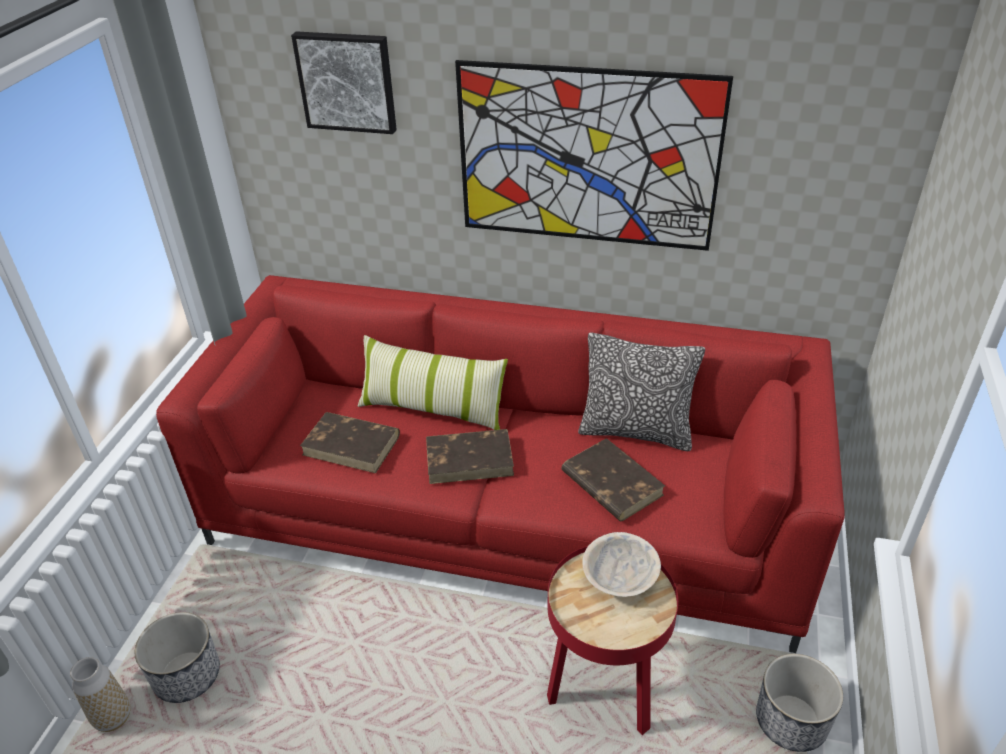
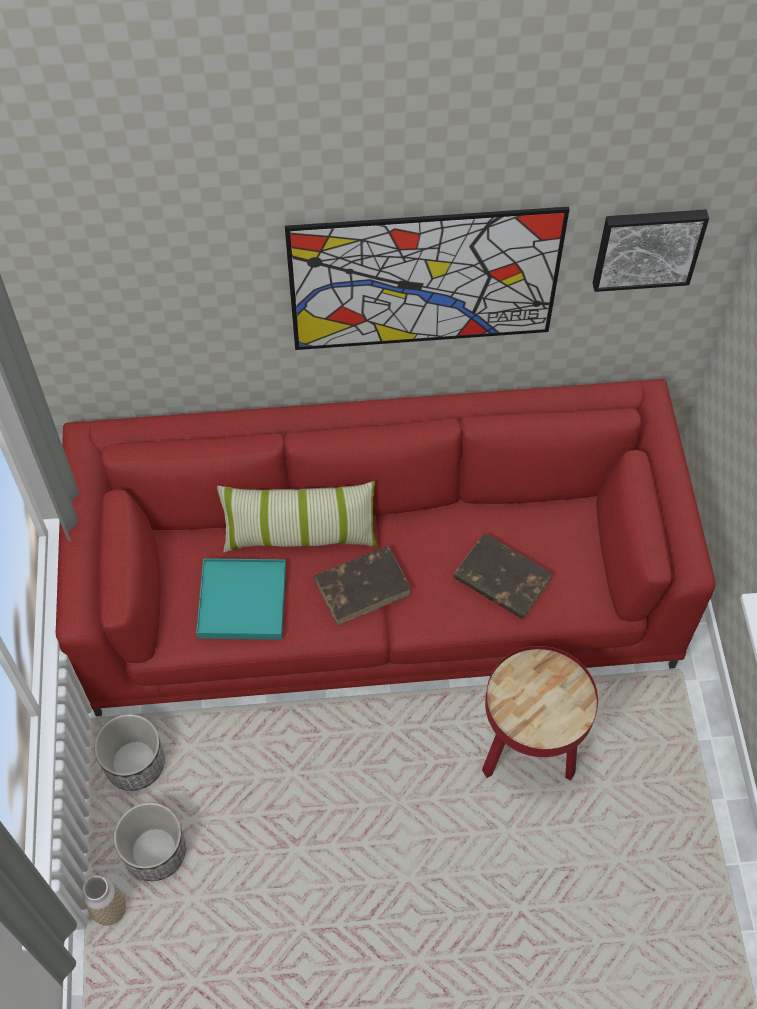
camera: 20 degrees left, 20 degrees up
(347, 81) = (160, 255): picture -> picture (647, 247)
(352, 445) = (242, 601): brown book -> turquoise tray
(620, 577) = (542, 677): beige bowl -> none
(636, 431) = (504, 512): pillow -> none
(790, 721) = (683, 731): planter -> planter (134, 763)

